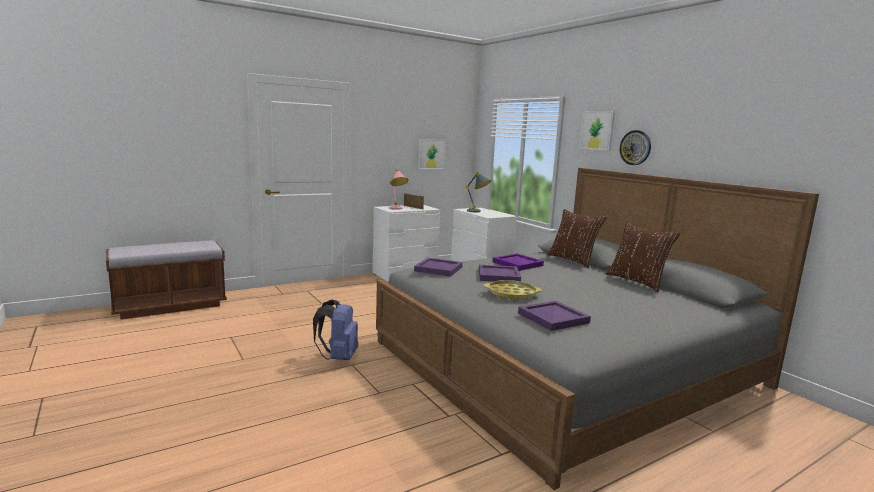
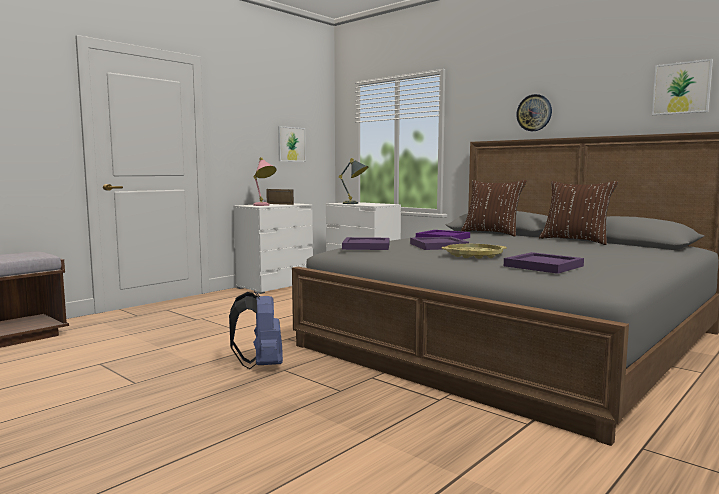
camera: 15 degrees left, 5 degrees down
(597, 130) = (487, 100): picture -> picture (681, 88)

